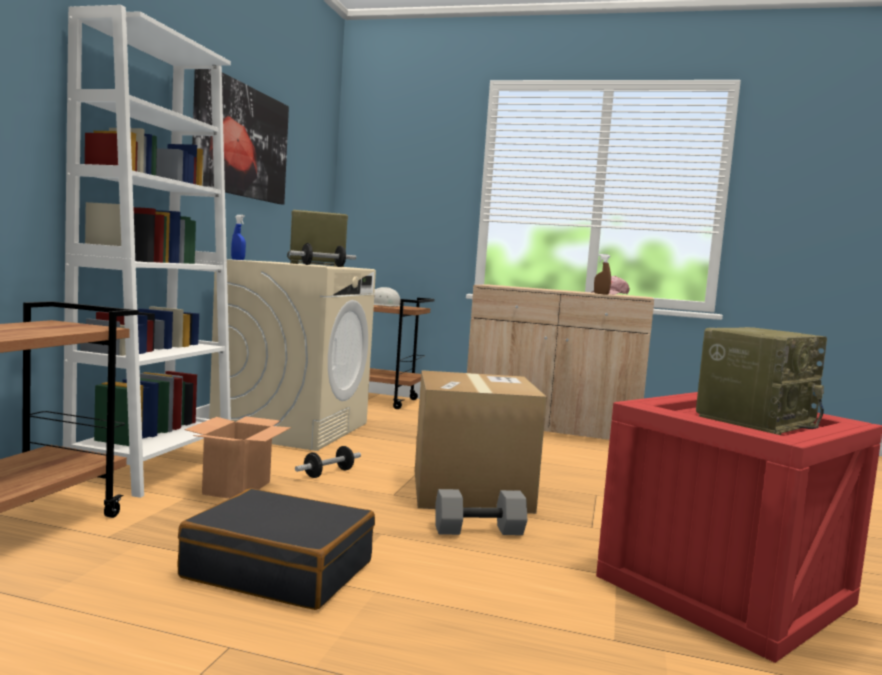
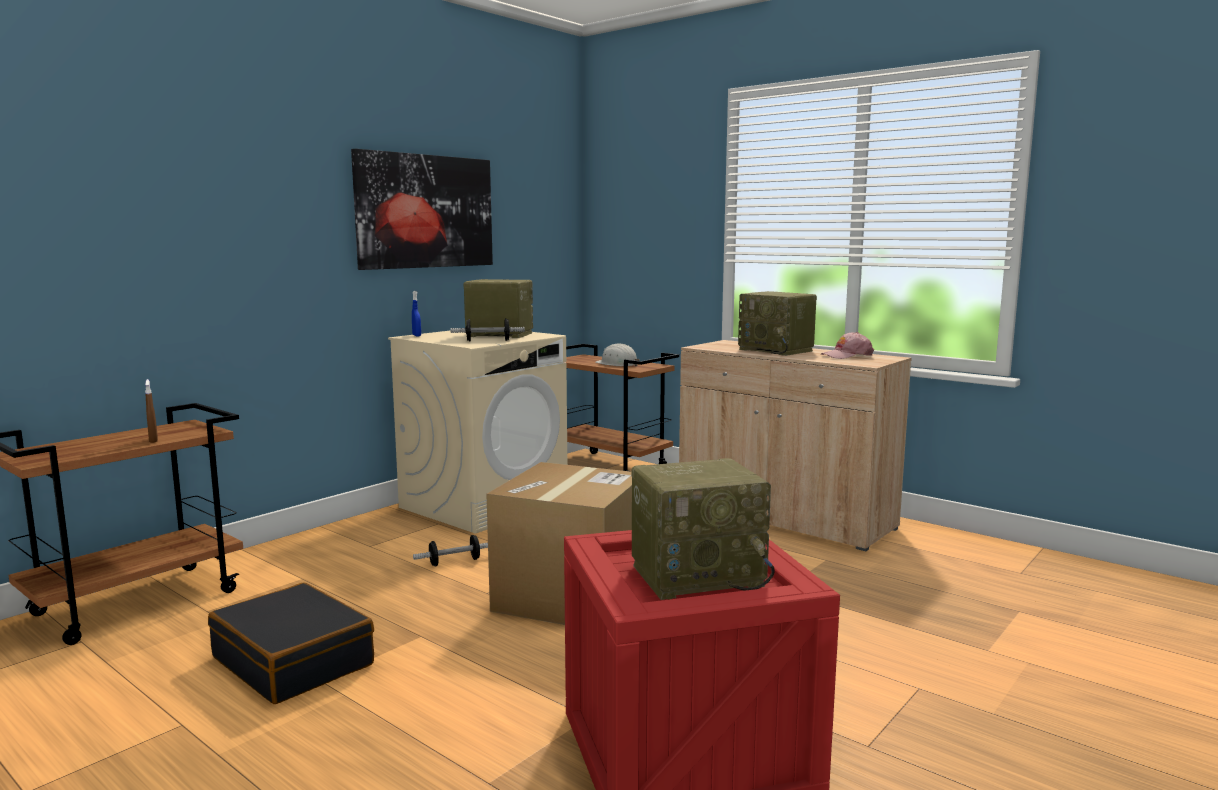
camera: 25 degrees right, 5 degrees up
(154, 468) = (311, 544): white bookcase -> none
(237, 487) = (355, 571): cardboard box -> none
(479, 530) = (518, 644): grey dumbbell -> none
(551, 289) = (777, 350): none -> radio
(601, 294) = (823, 359): brown spray bottle -> brown spray bottle (153, 440)

